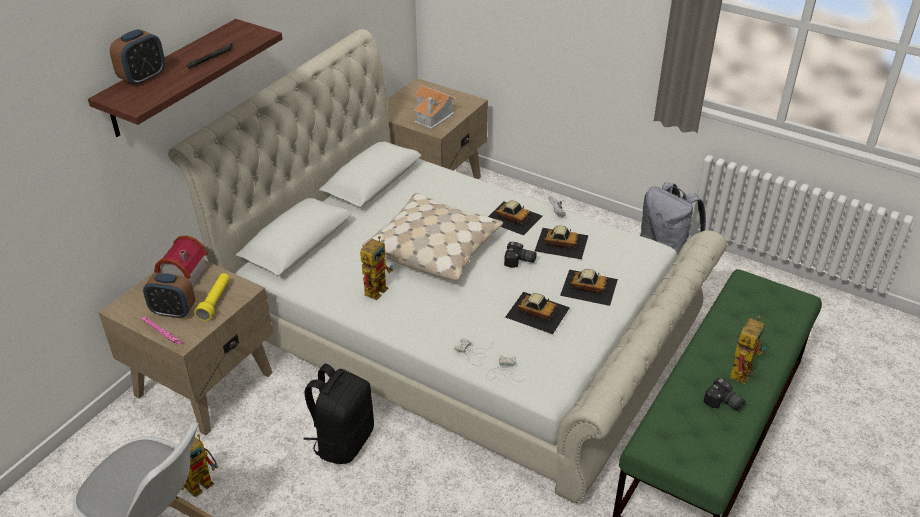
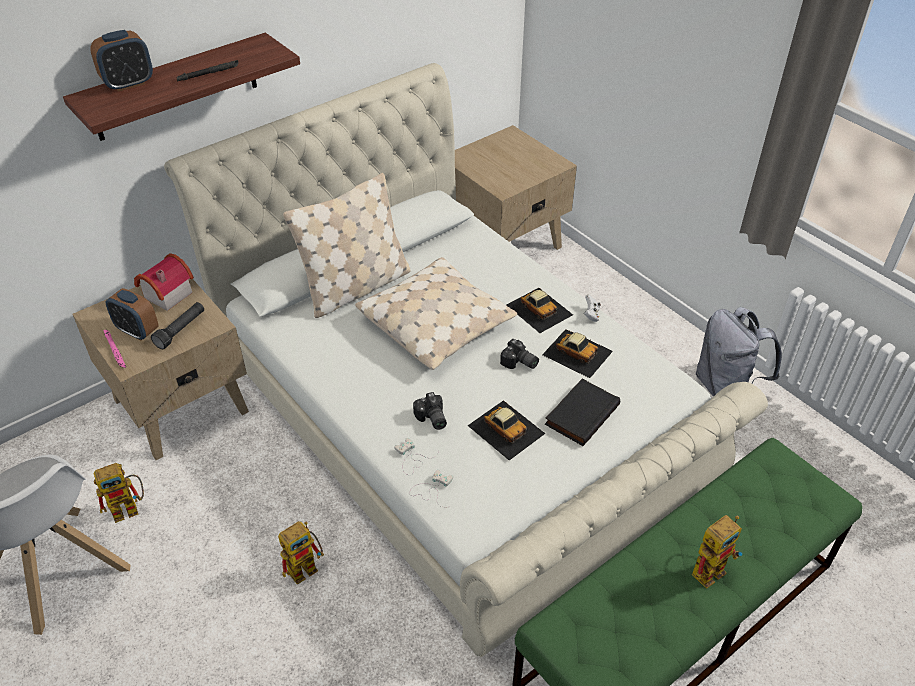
camera: 20 degrees right, 5 degrees up
(215, 301) = (181, 330): yellow flashlight -> black flashlight
(343, 441) = (279, 506): black backpack -> none
(347, 235) = (355, 287): none -> beige pillow
(377, 287) = (354, 354): toy robot -> toy robot (306, 566)
(433, 116) = (507, 173): toy house -> none
(588, 287) = (581, 414): toy car -> black book
(723, 403) = (666, 605): camera -> camera (431, 419)

